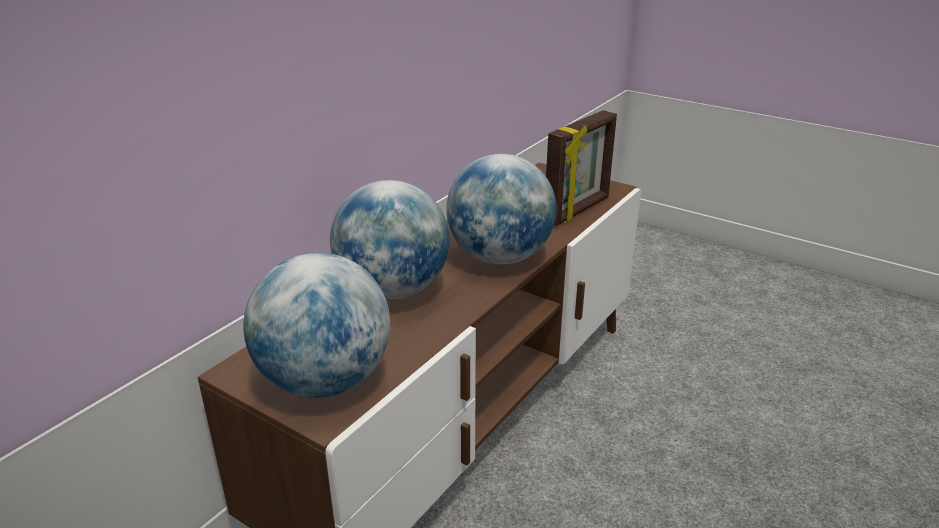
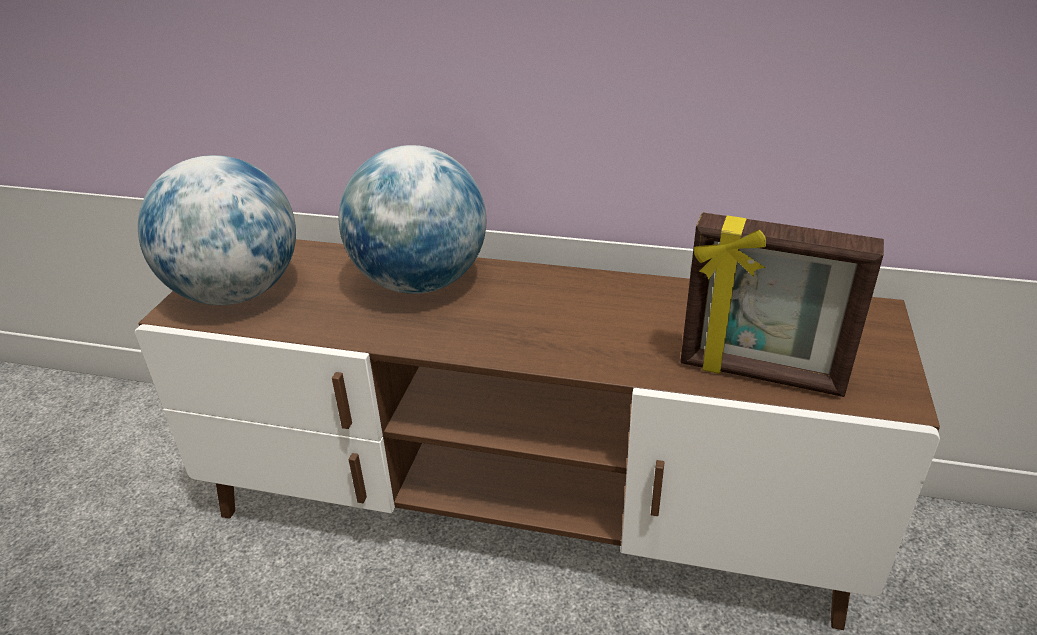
camera: 70 degrees right, 5 degrees up
(500, 257) = (547, 336): globe -> none

